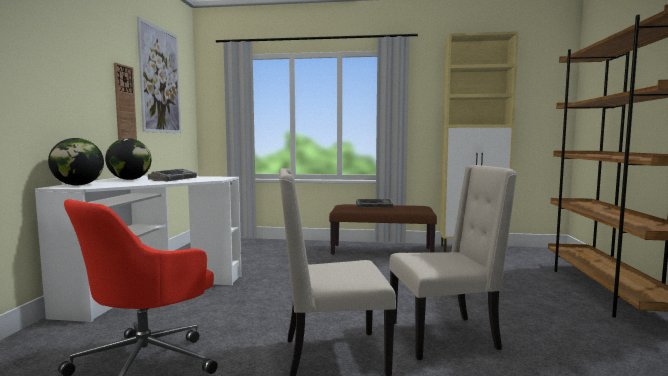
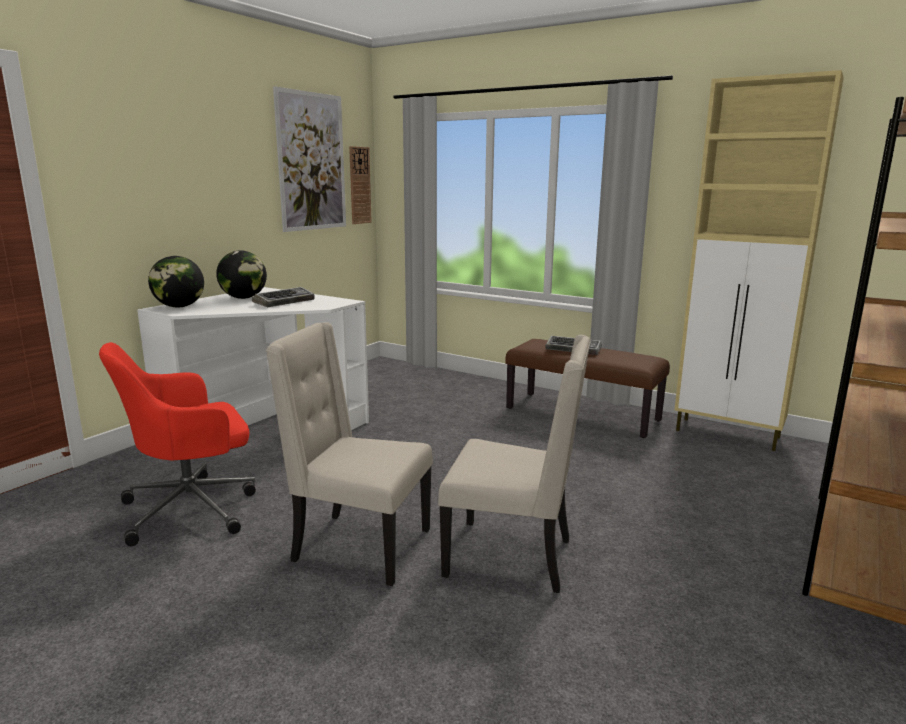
camera: 25 degrees right, 10 degrees up
(124, 103) = (255, 200): wall clock -> wall clock (359, 185)

